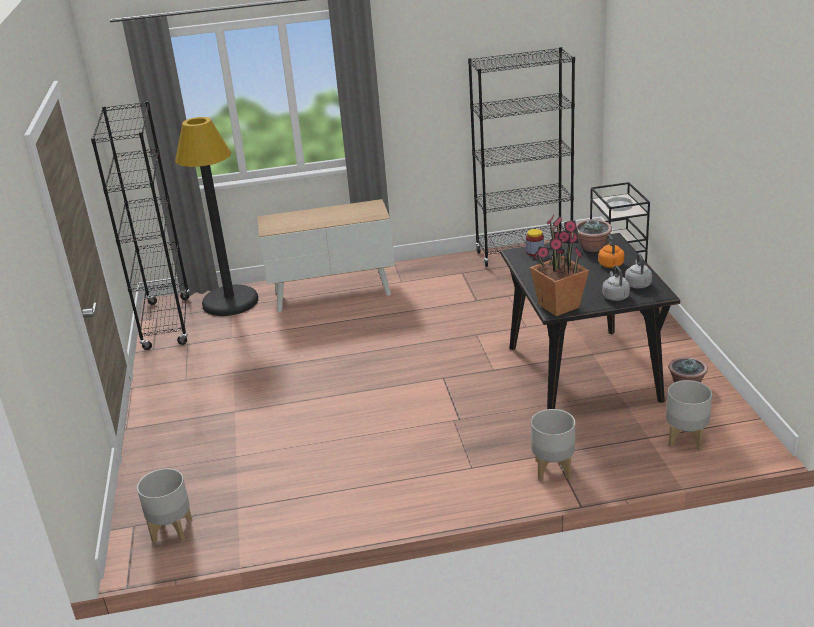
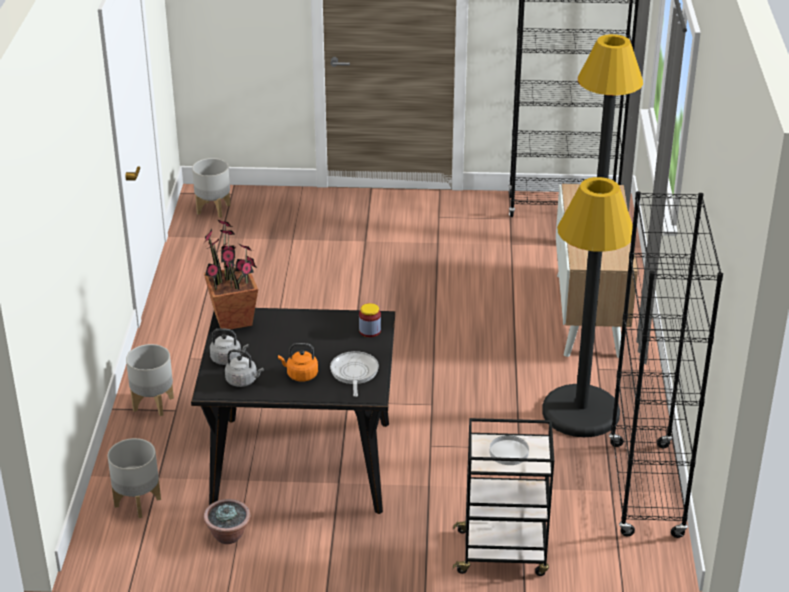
camera: 100 degrees right, 5 degrees up
(456, 281) = (581, 412): none -> black floor lamp
(592, 248) = (354, 373): potted plant -> frying pan

